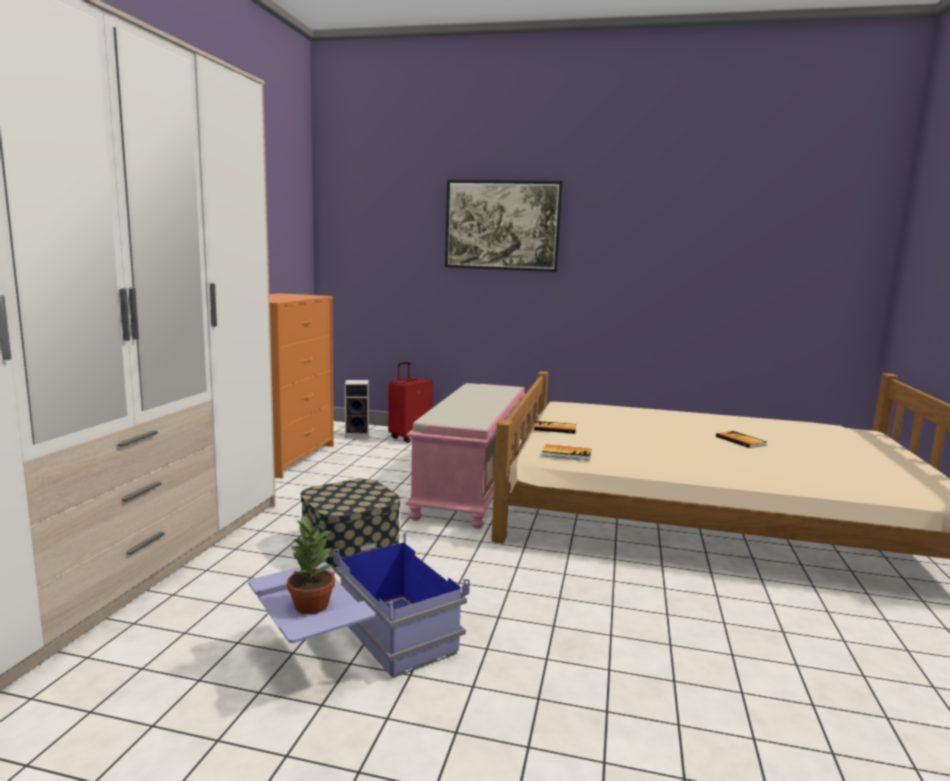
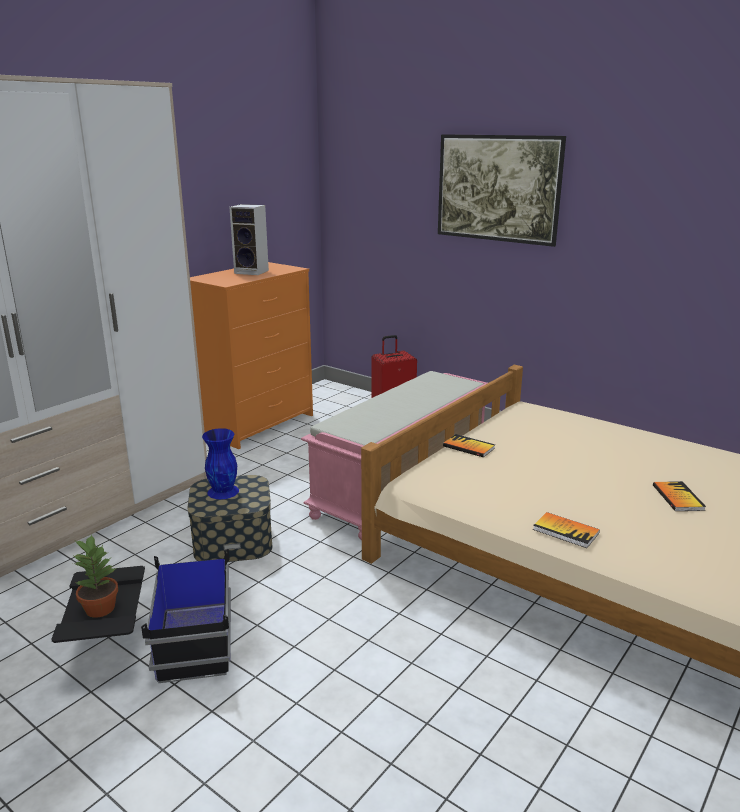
camera: 25 degrees right, 10 degrees up
(341, 494) = (223, 491): none -> blue vase
(357, 650) = (154, 648): blue storage box -> black storage box
(358, 435) = (346, 405): speaker -> speaker (253, 272)
(566, 454) = (438, 487): book -> book (565, 531)

